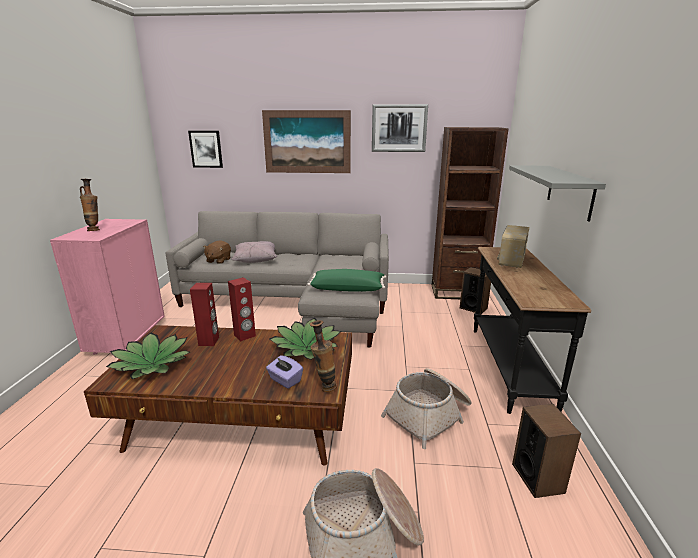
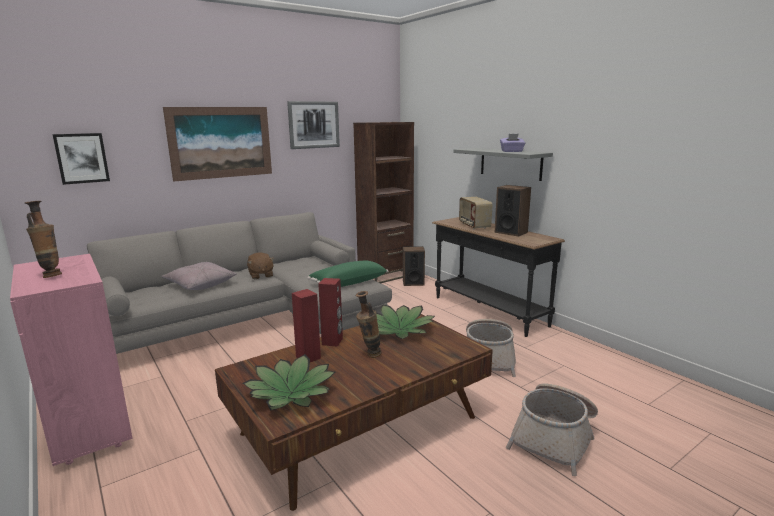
camera: 40 degrees left, 5 degrees down
(218, 260) = (154, 297): brown plush toy -> brown plush toy (261, 275)
(285, 380) = (430, 353): purple tissue box -> purple tissue box (512, 151)
(324, 387) = (464, 345): vase -> vase (369, 355)
(538, 478) = (584, 361): speaker -> speaker (511, 232)

